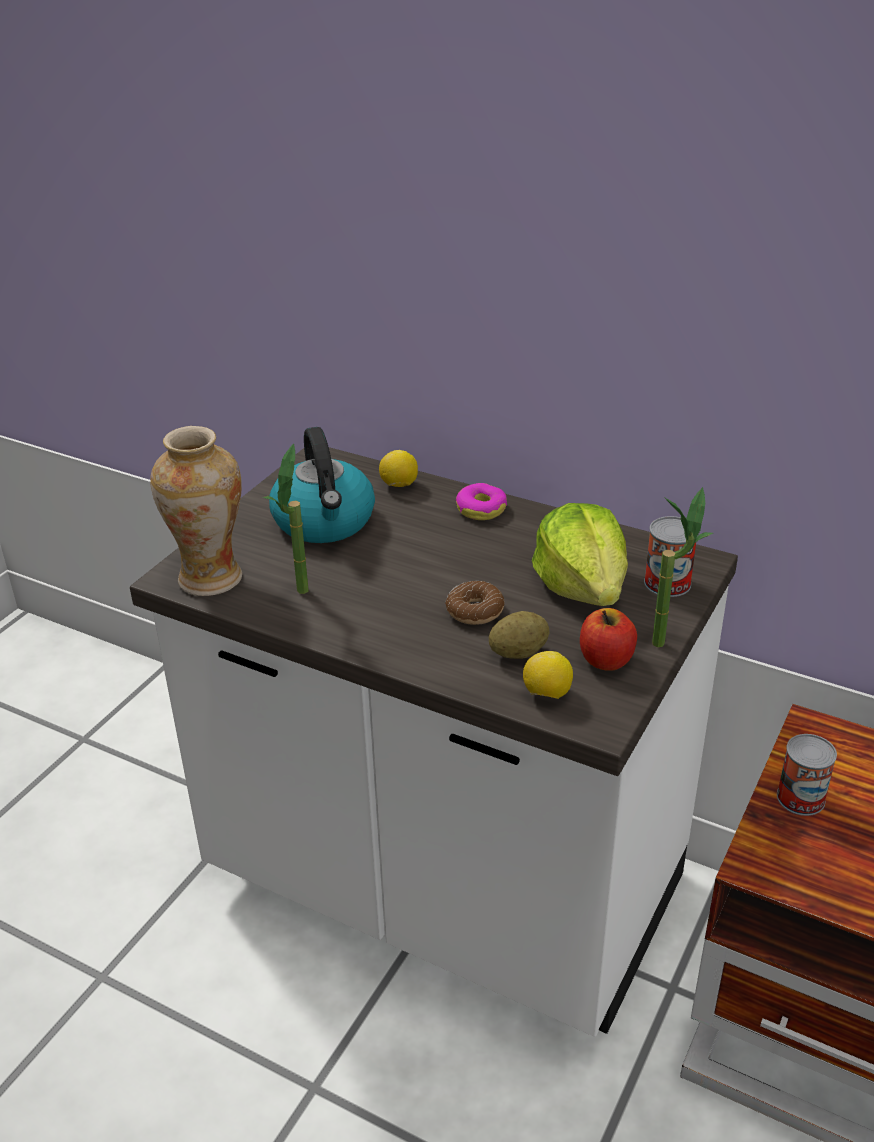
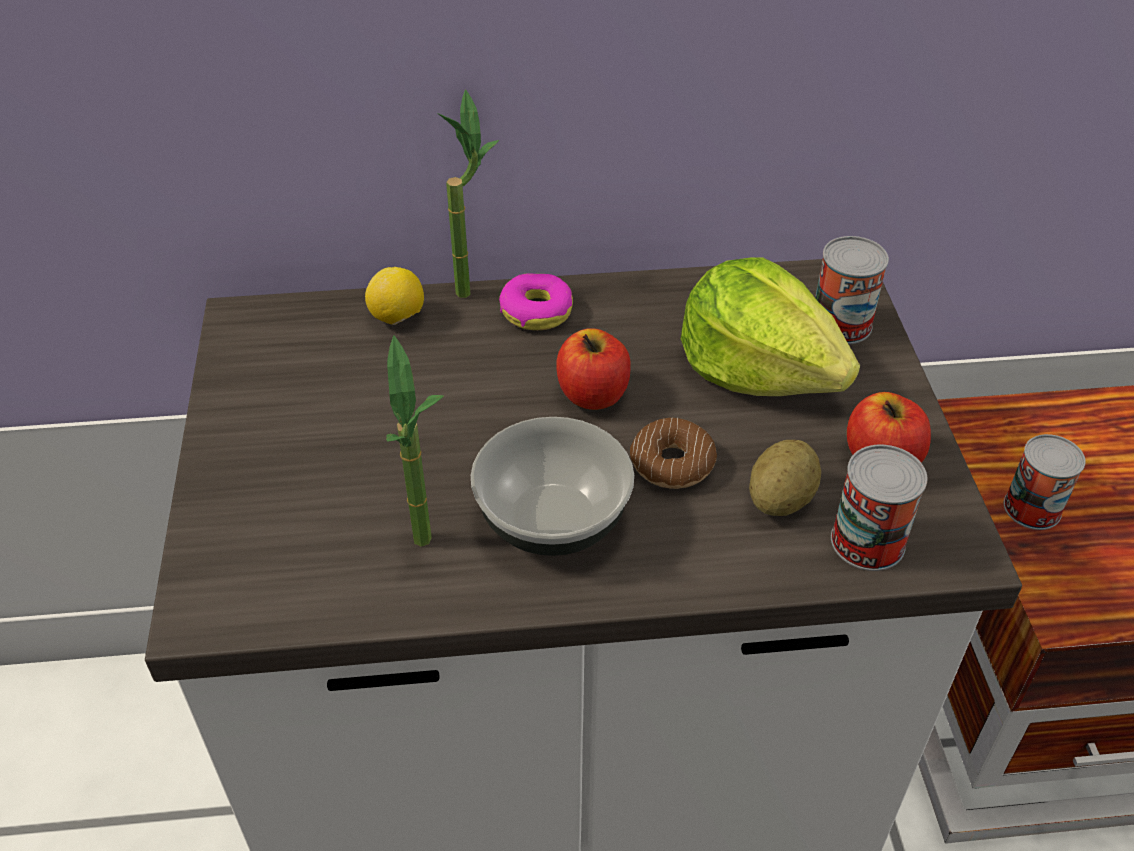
camera: 35 degrees left, 10 degrees up
(210, 578) = (266, 583): vase -> none
(325, 522) = (349, 416): kettle -> none
(378, 609) = (551, 519): none -> bowl
(467, 561) = (593, 394): none -> apple
(546, 694) = (867, 541): lemon -> can
(668, 639) = (915, 398): potted plant -> potted plant (471, 284)

